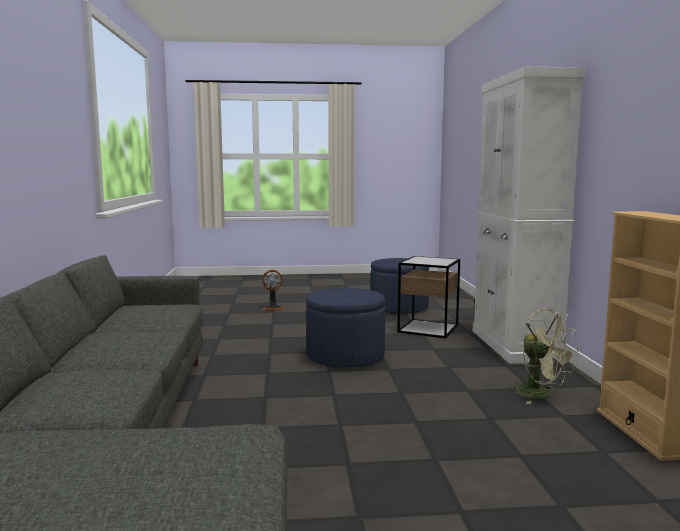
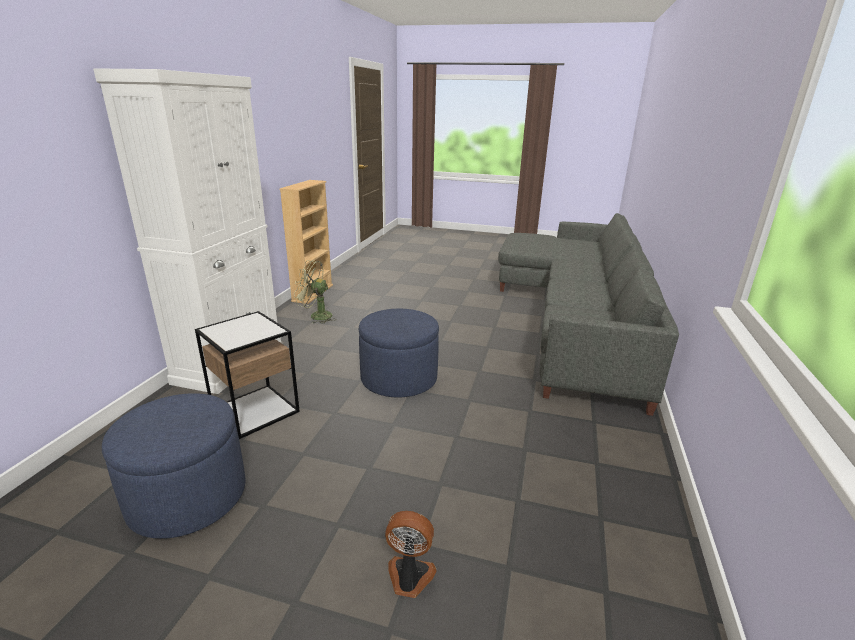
camera: 160 degrees left, 15 degrees up
(541, 395) = (316, 316): green fan -> green fan turned 60 degrees counterclockwise

